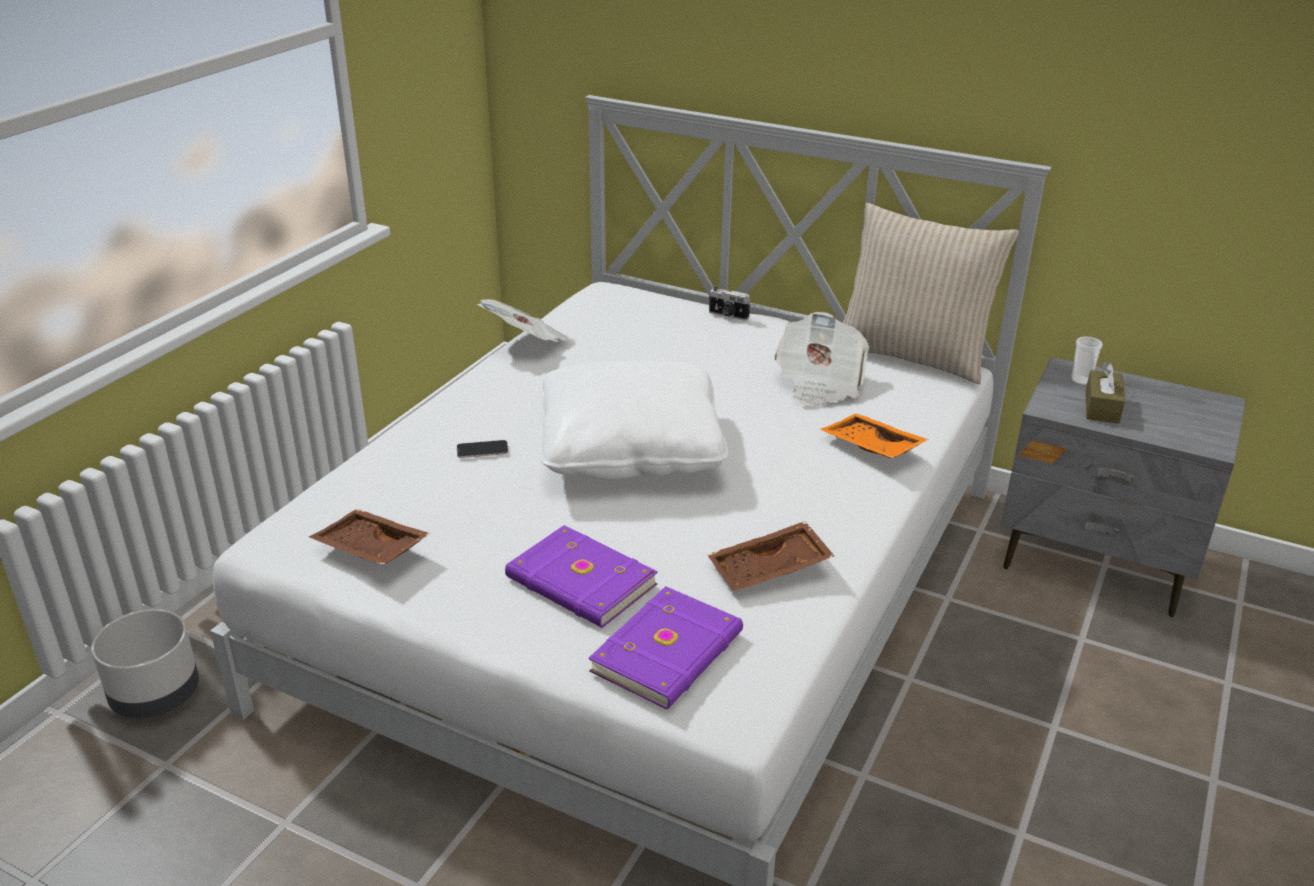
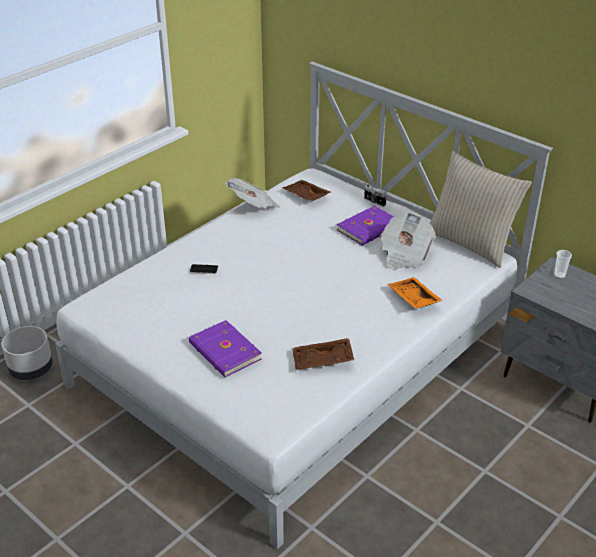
camera: 15 degrees right, 5 degrees up
(369, 550) = (128, 317): brown tray -> brown tray (305, 196)
(630, 449) = (281, 280): white pillow -> none
(670, 652) = (252, 396): purple book -> purple book (369, 228)
(1102, 407) = (561, 294): brown tissue box -> none

